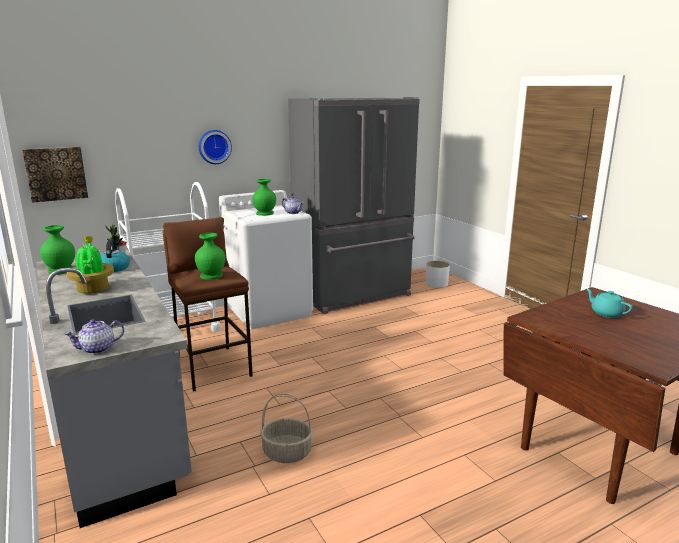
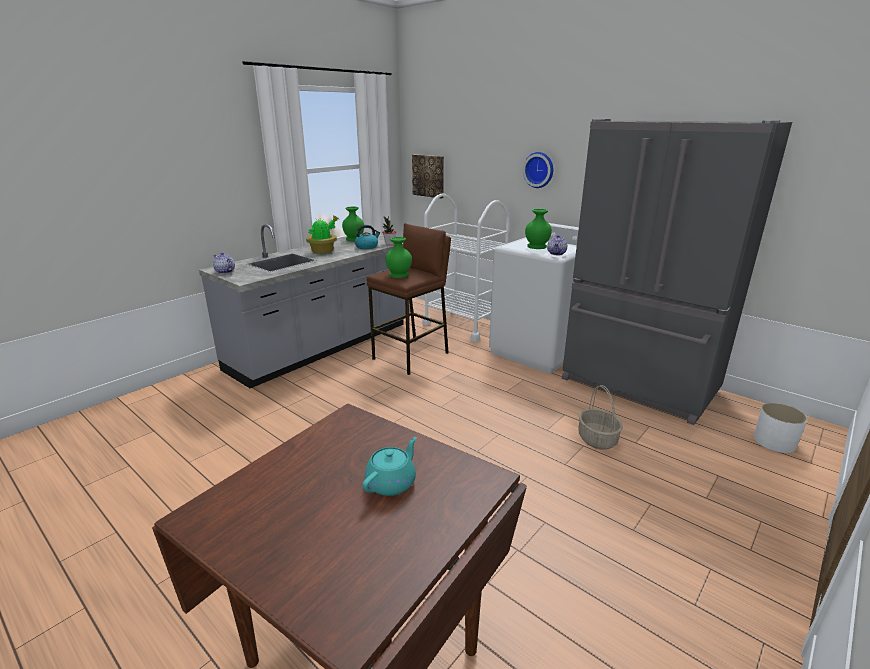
camera: 70 degrees right, 5 degrees up
(287, 452) = (303, 417): basket -> basket (597, 440)

